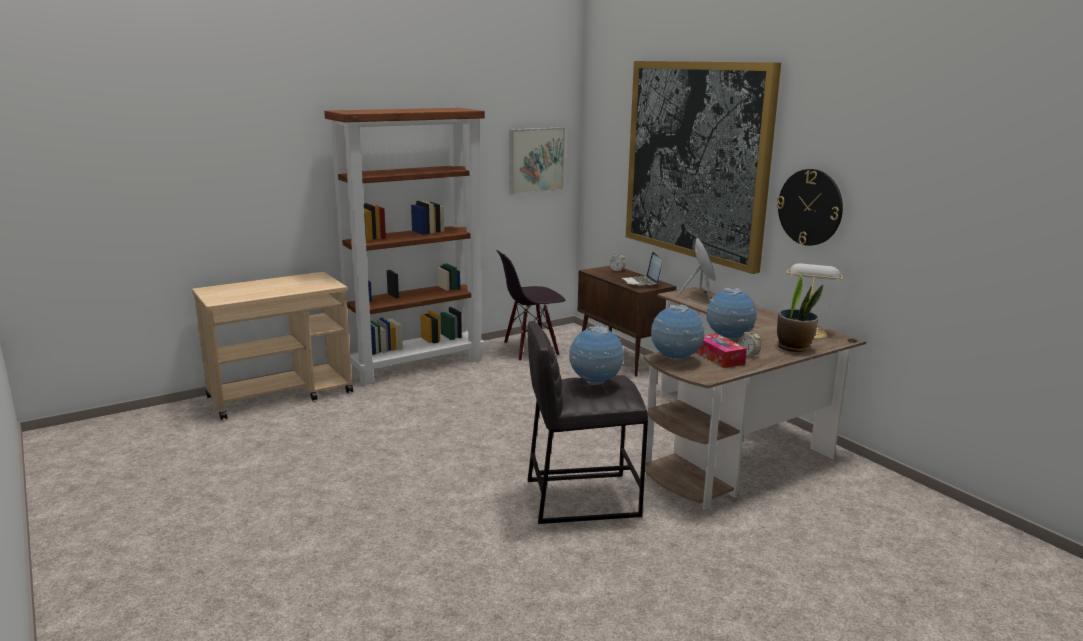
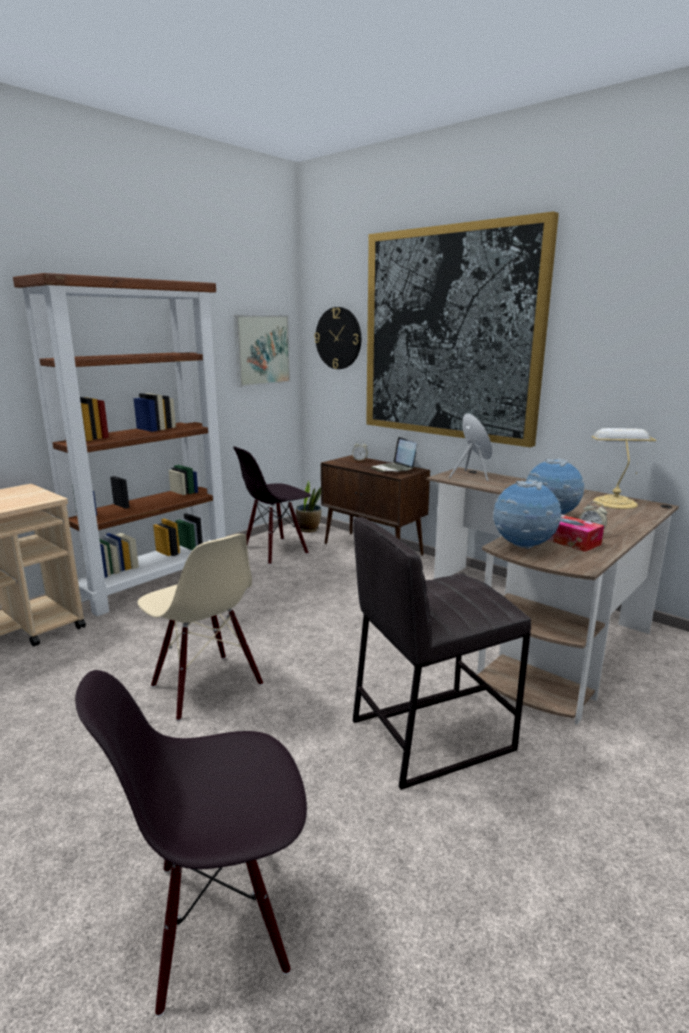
camera: 15 degrees left, 0 degrees up
(390, 562) = (219, 920): none -> black chair
(429, 443) = (205, 686): none -> beige chair
(595, 383) = (446, 589): globe -> none
(794, 347) = (623, 519): potted plant -> potted plant (308, 529)
(810, 207) = (600, 369): wall clock -> wall clock (338, 338)

